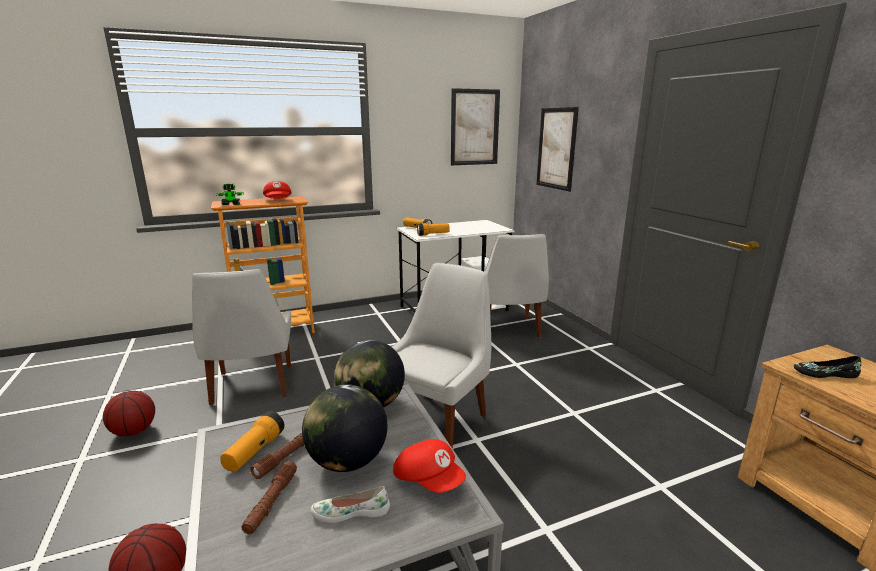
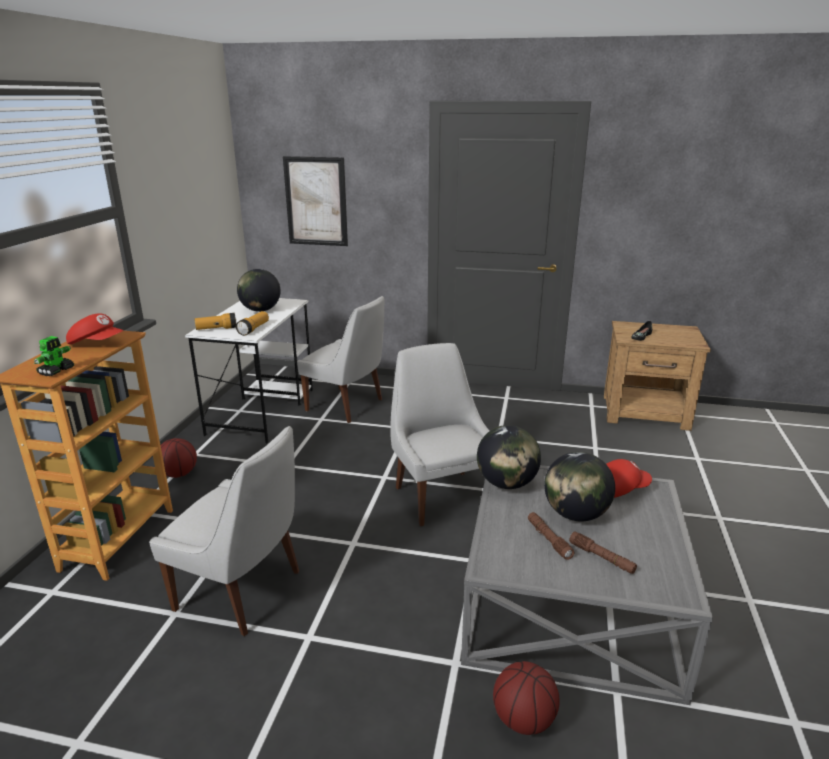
camera: 55 degrees left, 5 degrees up
(134, 431) = (228, 717): basketball -> basketball (178, 474)
(254, 452) = (529, 554): flashlight -> none
(351, 511) = (632, 527): white shoe -> none
(468, 227) = (261, 310): none -> globe
(474, 127) = (208, 185): picture -> none

